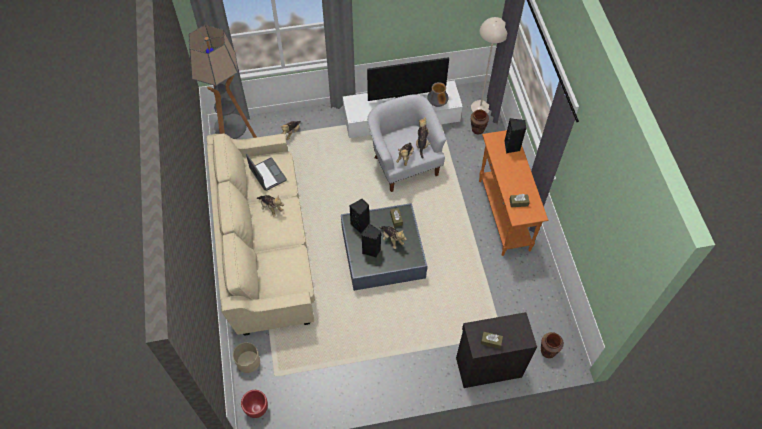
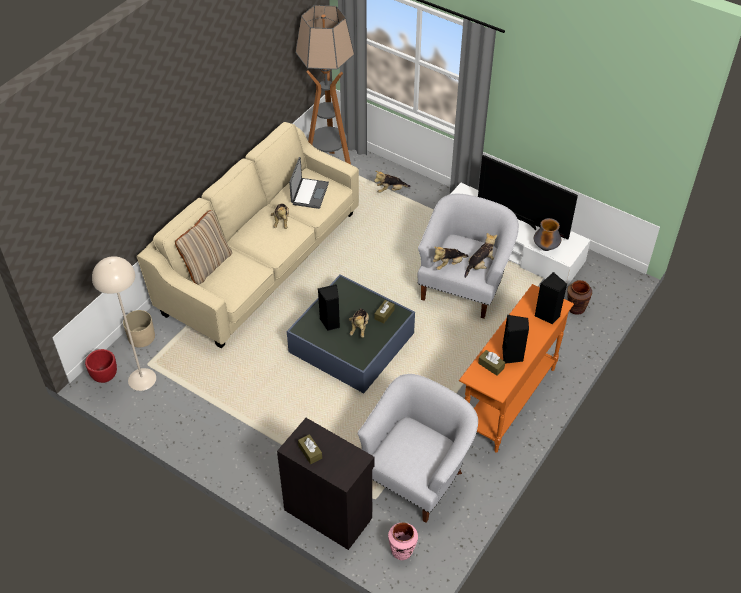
camera: 45 degrees right, 10 degrees down
(261, 277) = (207, 265): none -> beige pillow
(360, 225) = (346, 295): black speaker -> black speaker (512, 356)
(480, 107) = (604, 291): beige floor lamp -> beige floor lamp (142, 379)
(506, 302) = (415, 475): none -> white armchair
(548, 351) = (402, 551): brown vase -> pink vase

